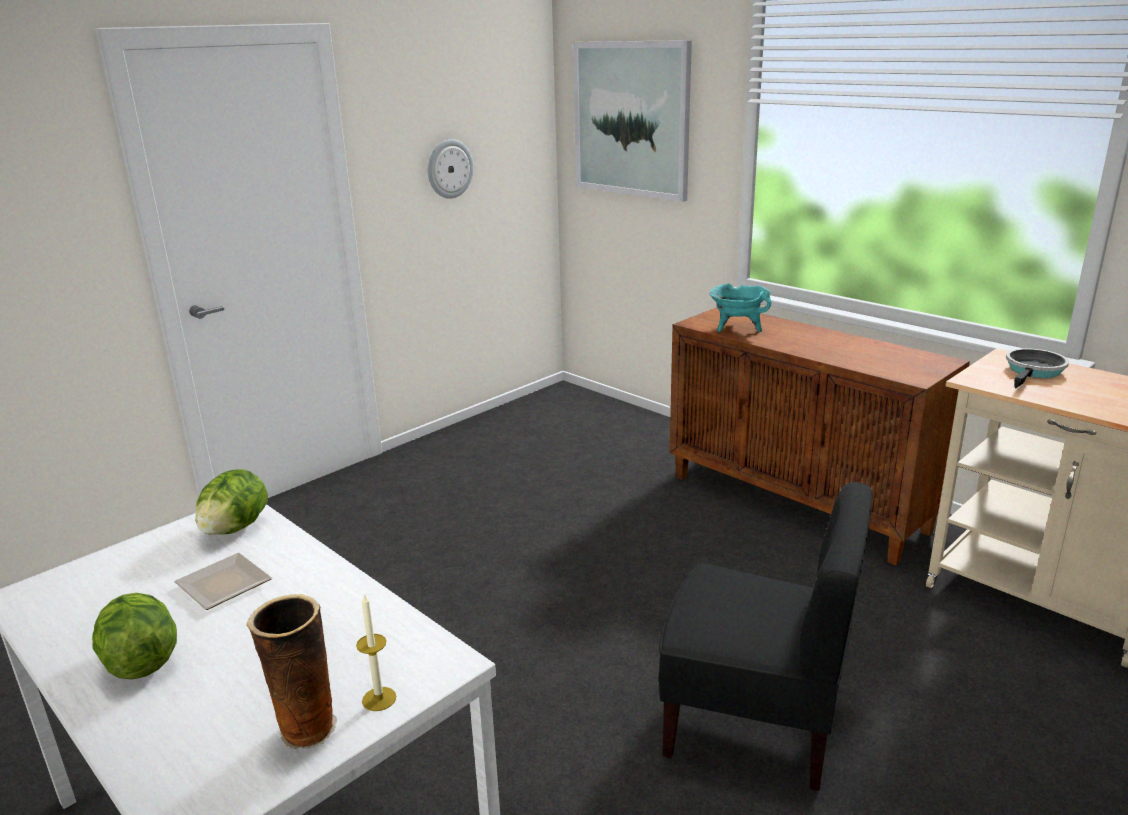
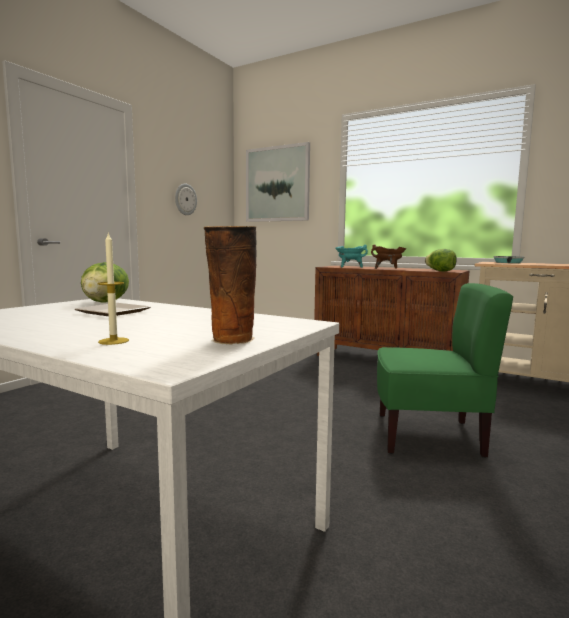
camera: 15 degrees left, 15 degrees down
(141, 662) = (67, 329): lettuce -> lettuce (440, 271)
(379, 699) = (274, 331): candle -> candle (113, 341)
(753, 724) = (428, 436): black chair -> green chair
(802, 348) = (388, 269): none -> brown cooking pot

